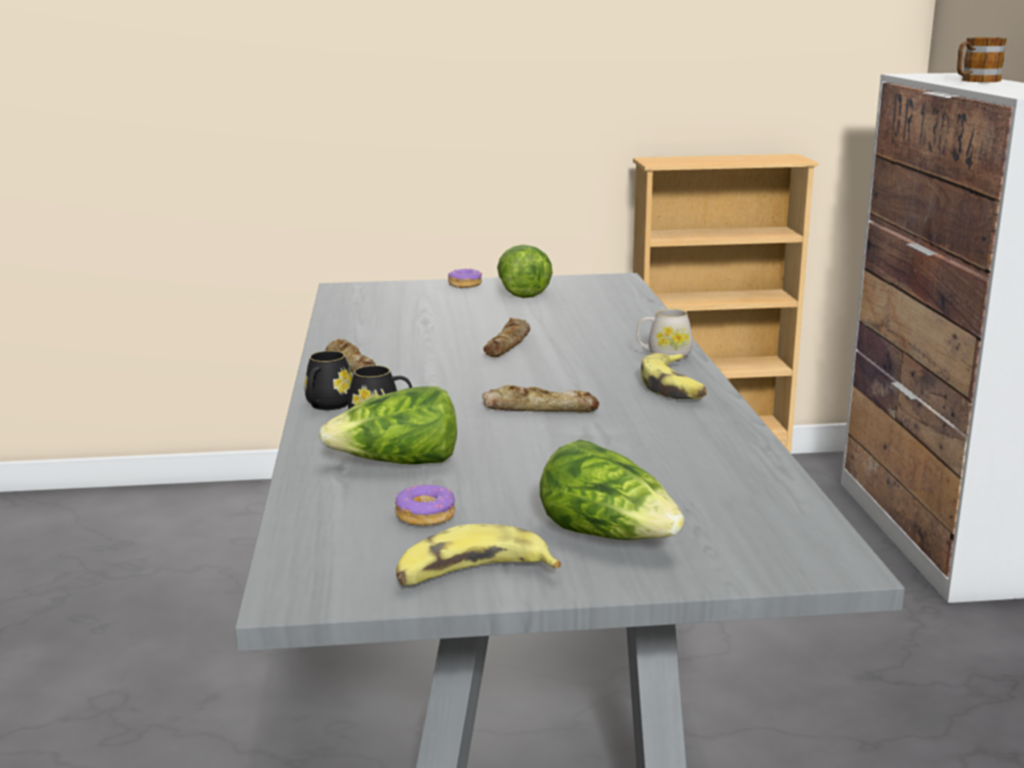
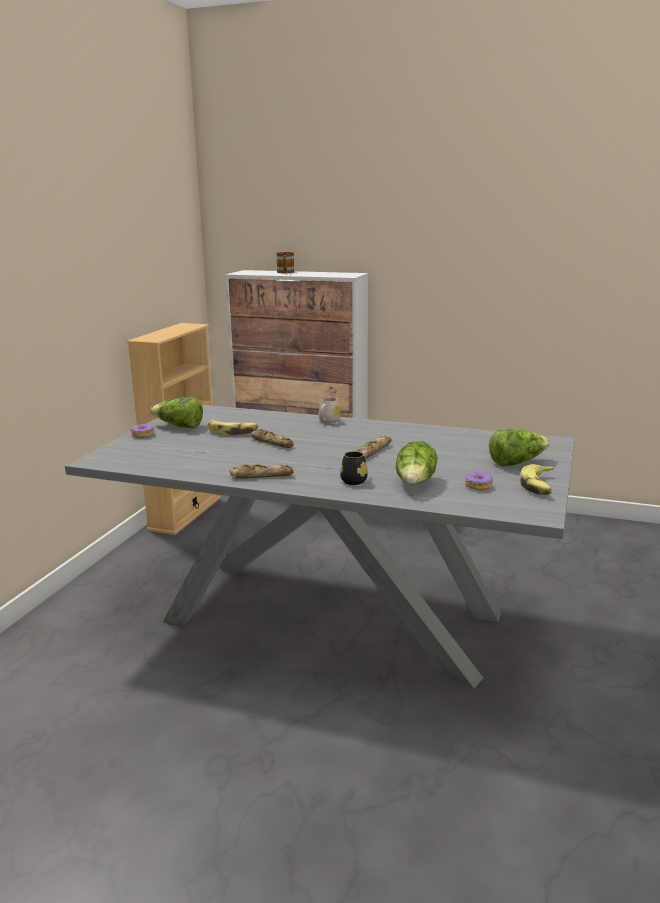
camera: 65 degrees left, 0 degrees up
(327, 406) = (320, 488): black mug -> none
(674, 387) = (371, 427): banana -> banana (232, 431)

